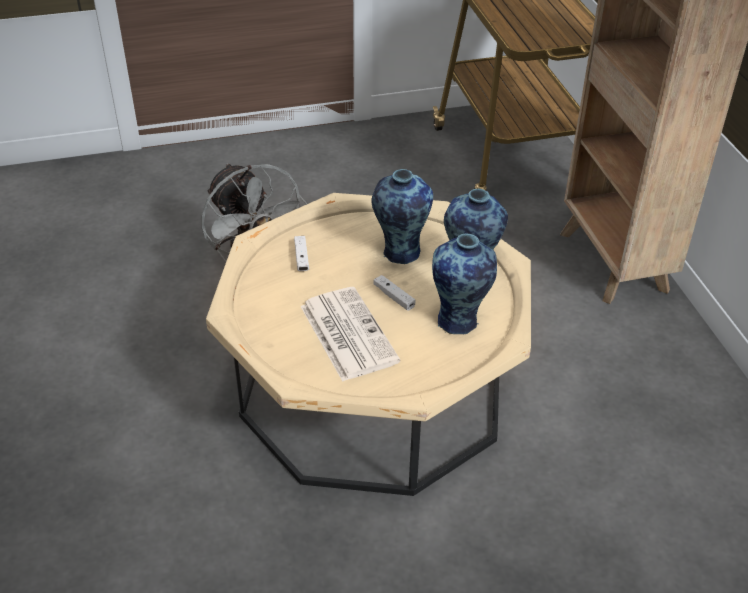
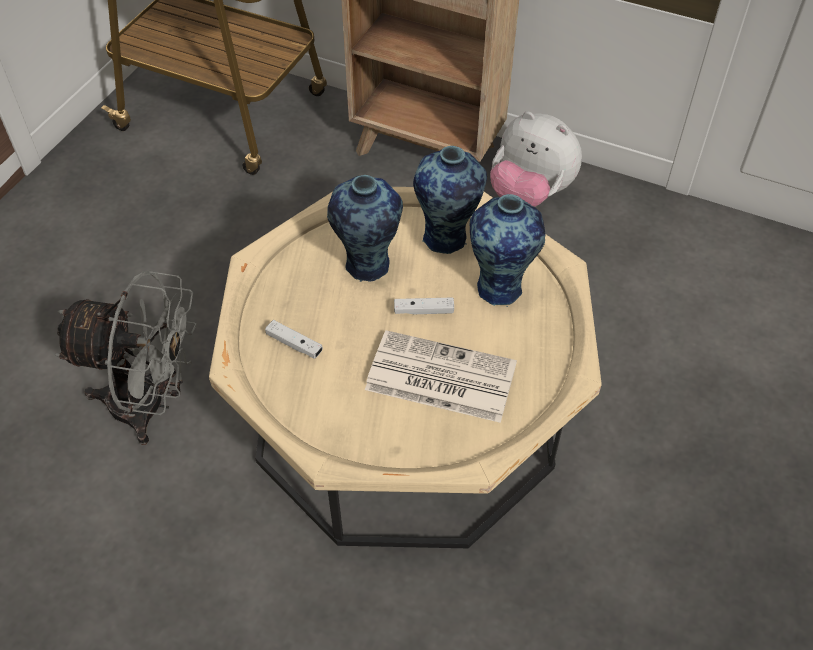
camera: 50 degrees left, 10 degrees up
(649, 339) = (529, 194): none -> plush toy

